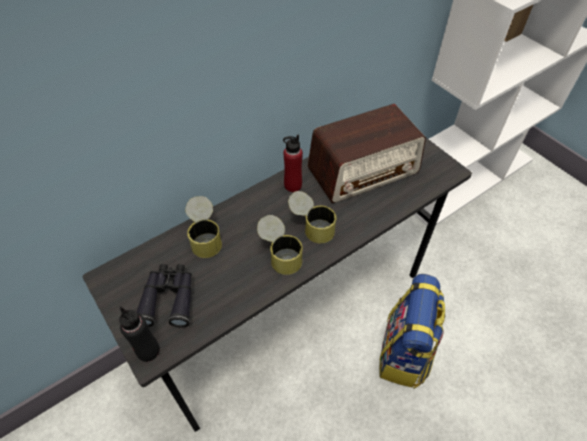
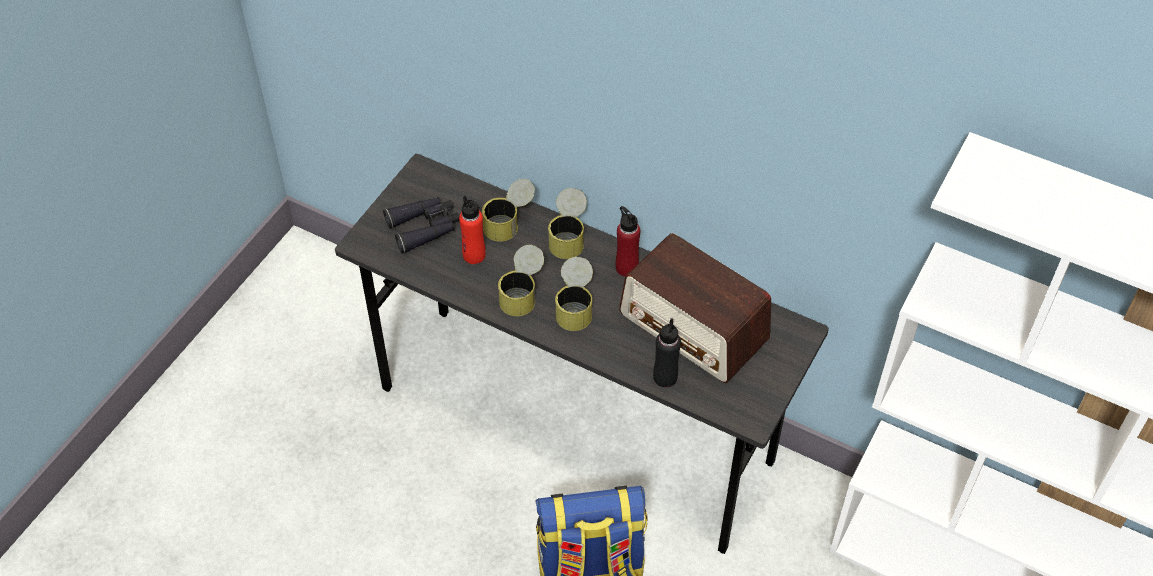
camera: 65 degrees right, 0 degrees up
(148, 351) = (366, 239): black bottle -> black bottle (665, 377)
(222, 273) = (474, 255): none -> red bottle
(244, 207) = (568, 237): none -> can

